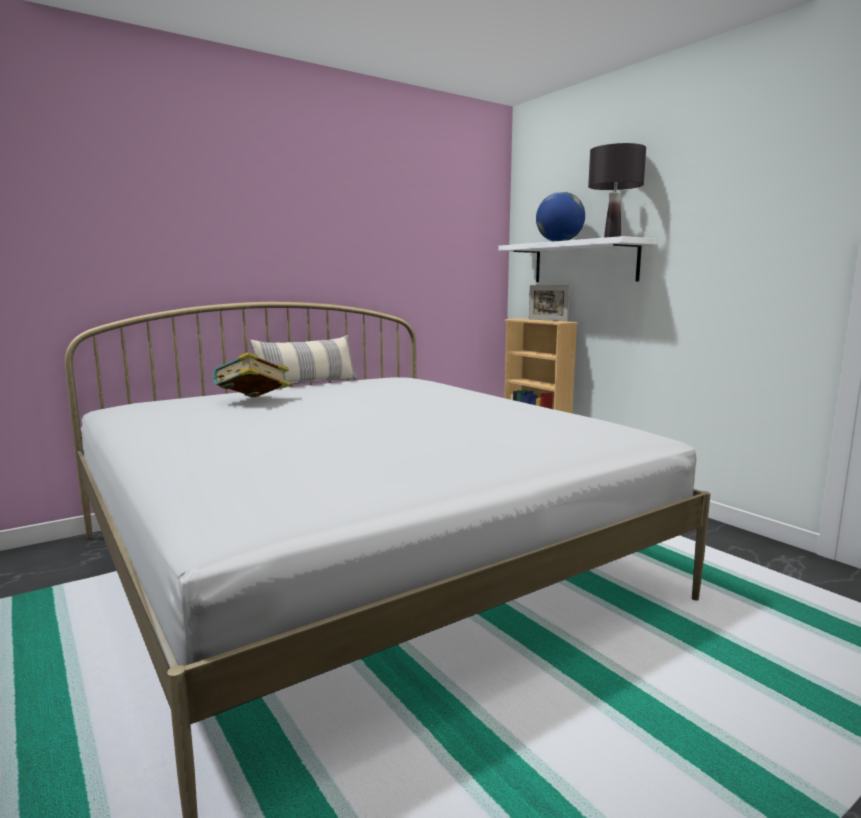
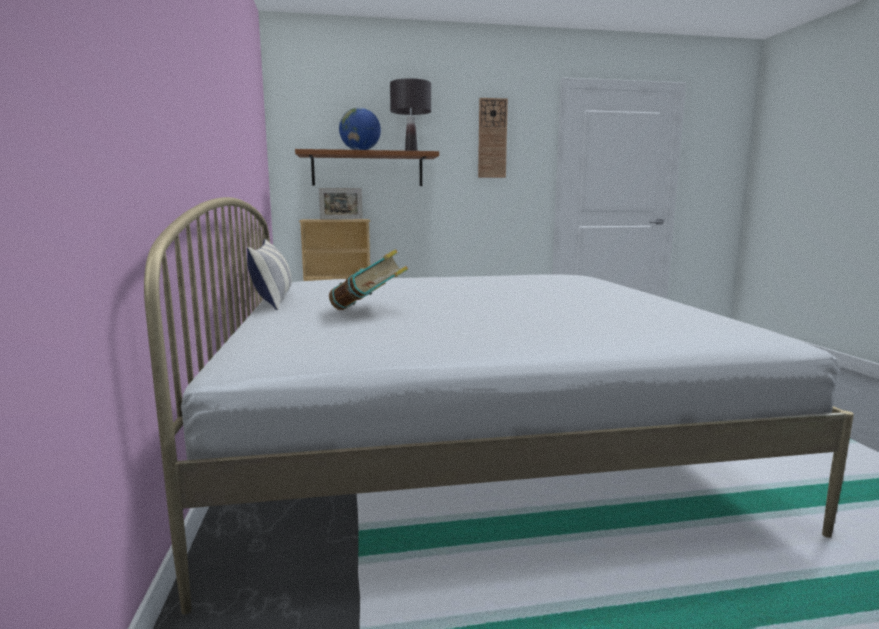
camera: 65 degrees left, 0 degrees up
(584, 262) = (367, 169): white shelf -> brown shelf
(739, 205) = (492, 138): none -> wall clock

